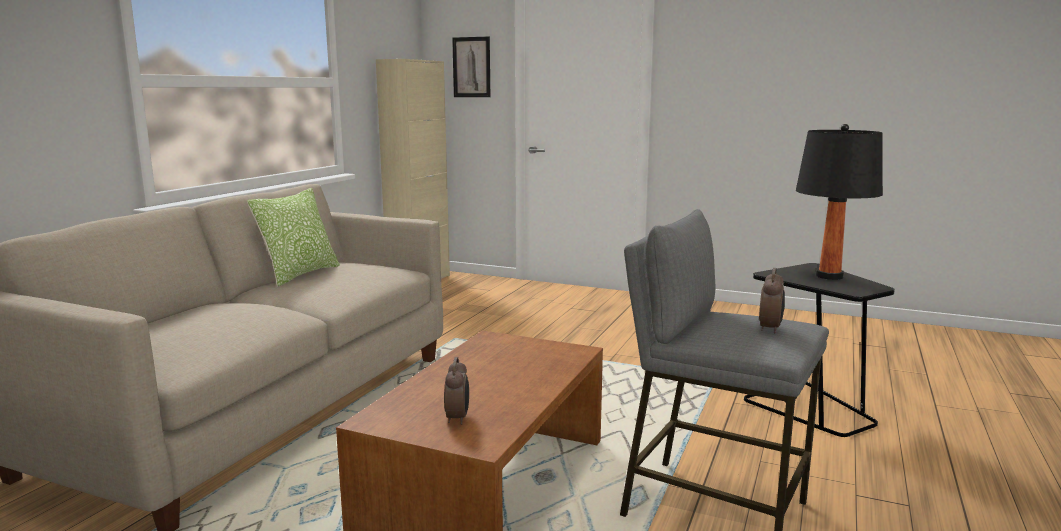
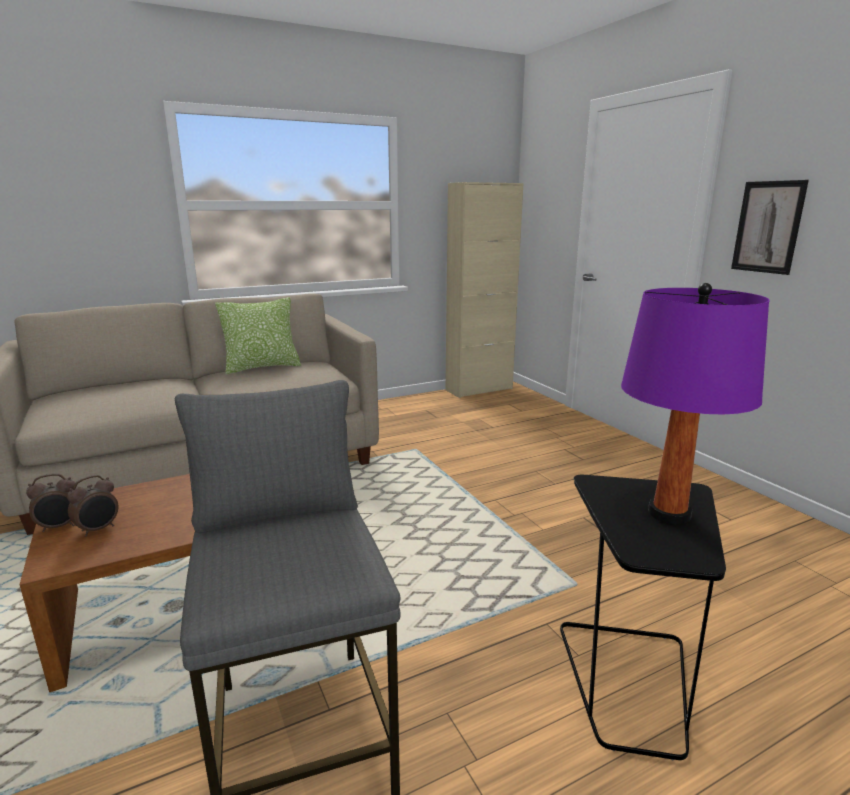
camera: 40 degrees right, 5 degrees up
(471, 67) = (550, 188): picture -> picture (768, 227)
(770, 328) = (300, 563): alarm clock -> alarm clock (59, 527)
(829, 276) = (669, 514): black table lamp -> purple table lamp

